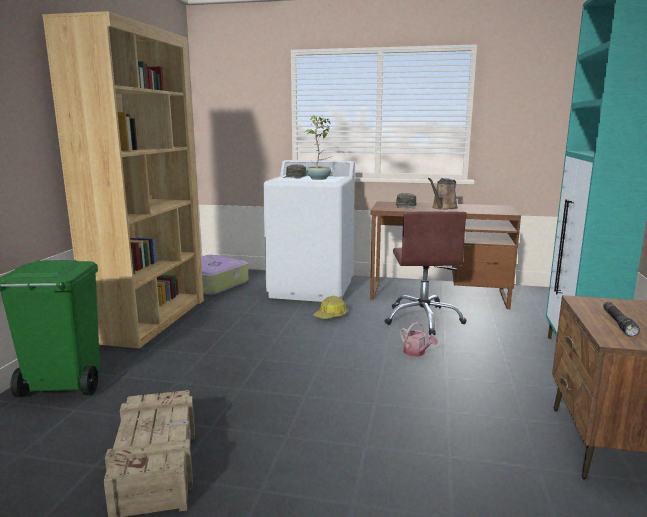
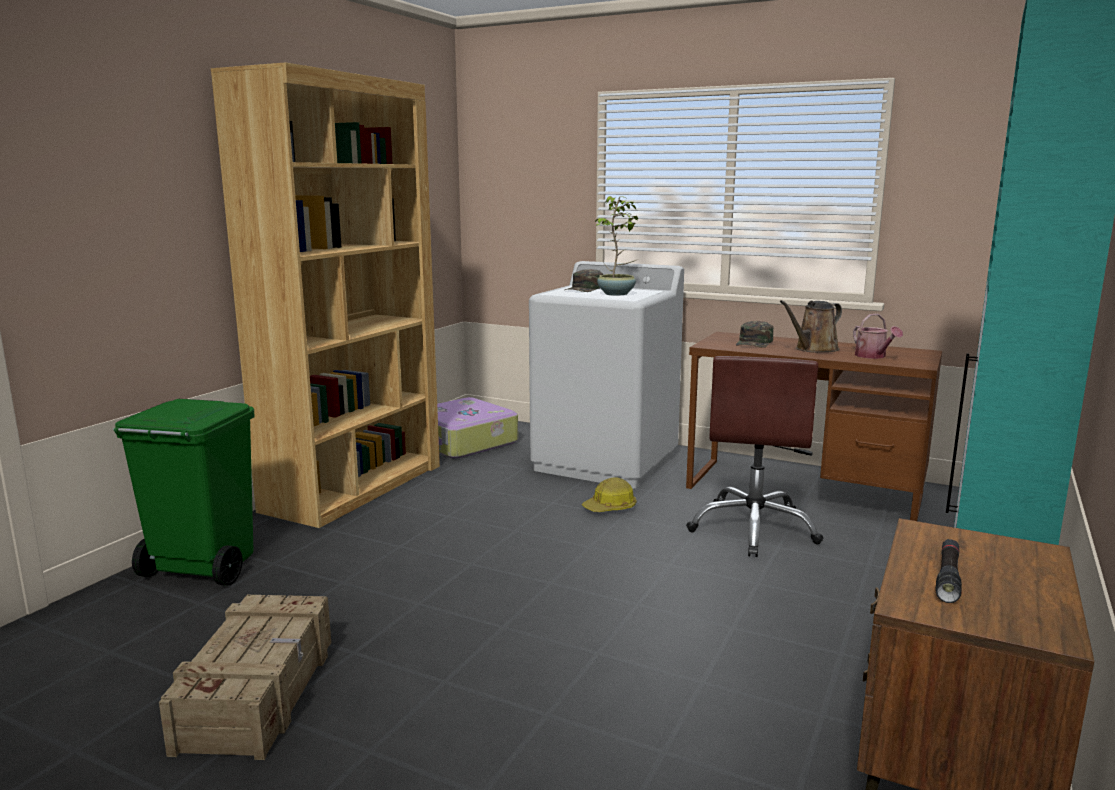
camera: 15 degrees right, 0 degrees up
(416, 353) = (709, 583): watering can -> watering can (873, 356)

